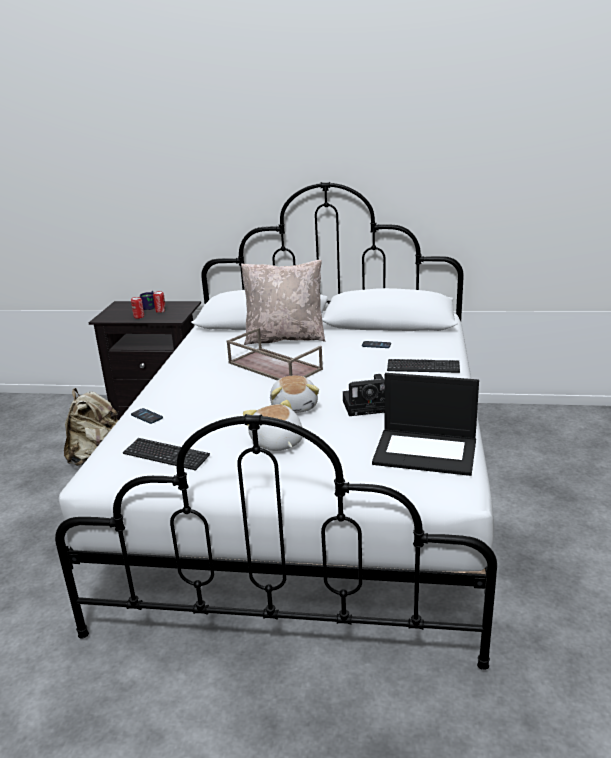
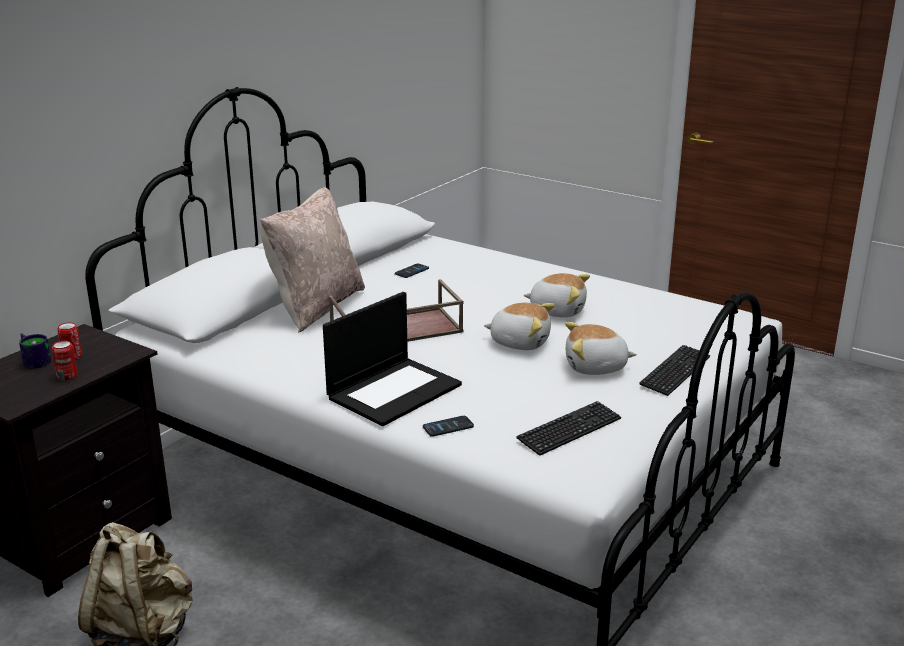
camera: 65 degrees left, 0 degrees up
(368, 406) = (557, 310): camera -> plush toy
(423, 367) = (499, 268): keyboard -> keyboard (675, 372)
(426, 451) = (673, 311): laptop -> laptop (394, 391)

